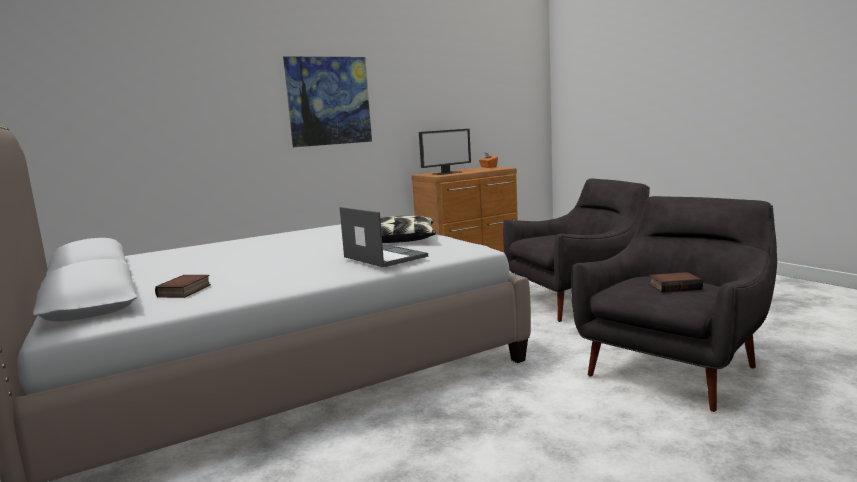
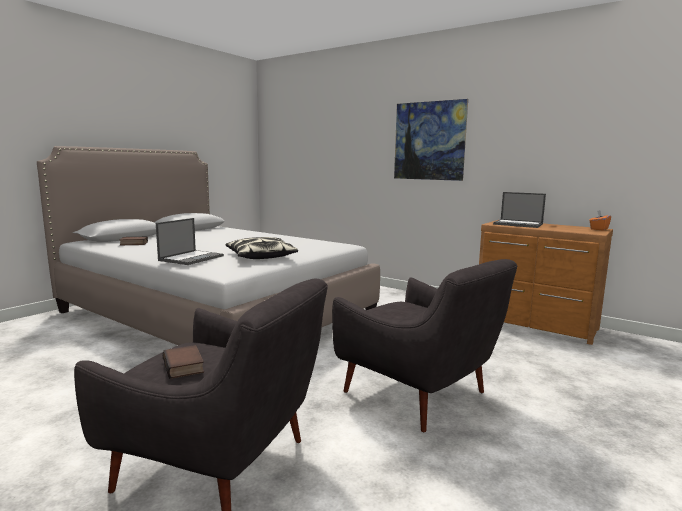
camera: 65 degrees right, 0 degrees up
(447, 173) = (518, 224): monitor -> laptop

